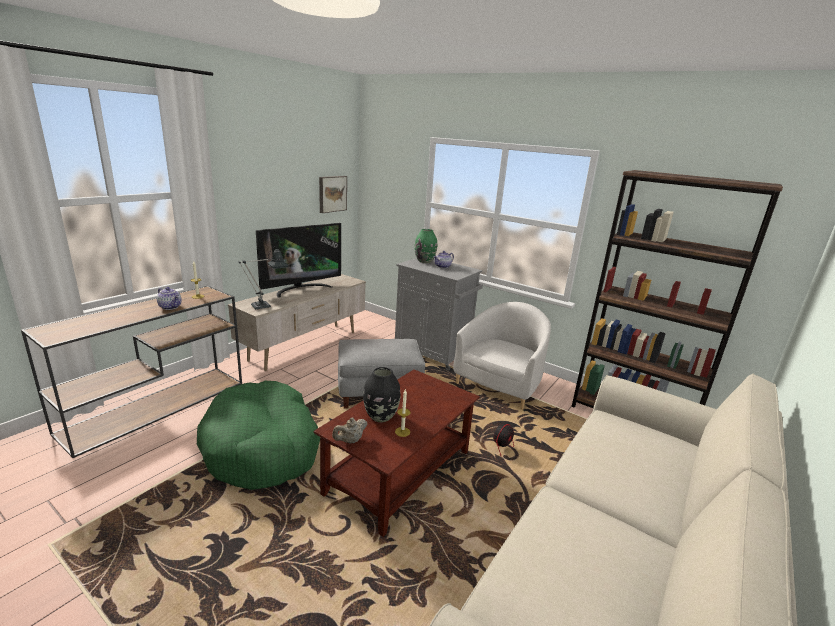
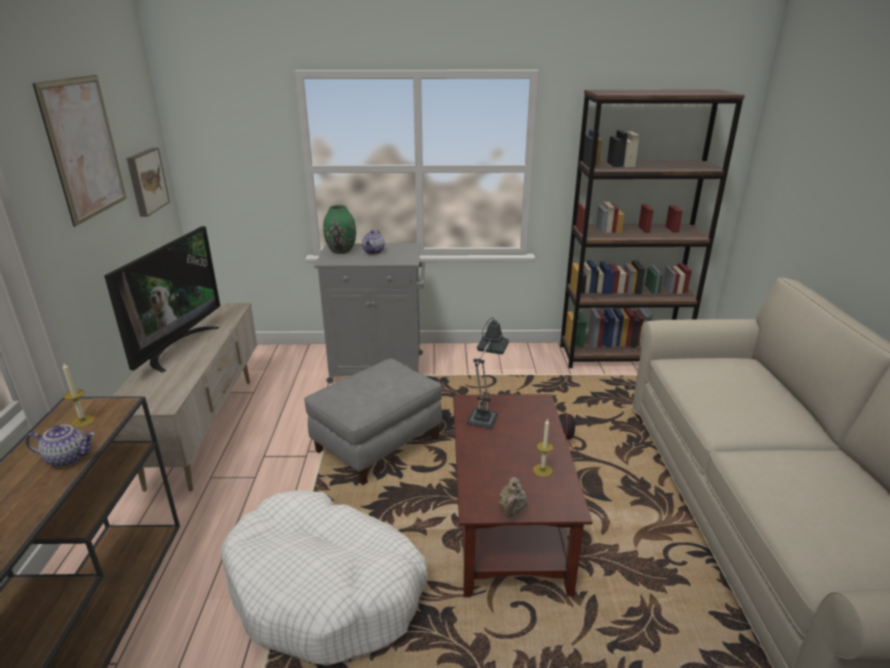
camera: 35 degrees left, 5 degrees up
(262, 447) = (325, 589): green dog bed -> white dog bed
(265, 305) = (164, 392): table lamp -> table lamp (484, 416)
(285, 164) = (84, 148): none -> picture
(381, 416) = (500, 466): black vase -> none
(500, 384) = (486, 374): white armchair -> none

